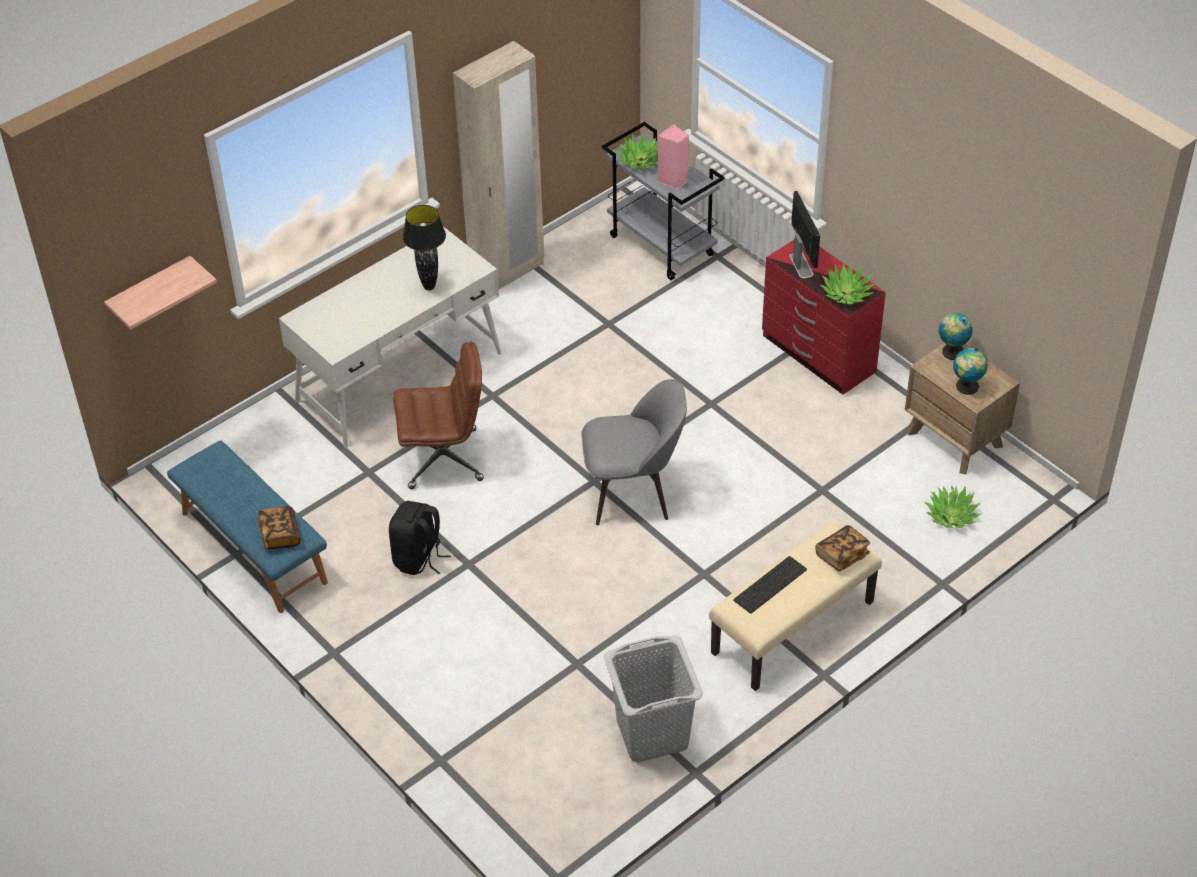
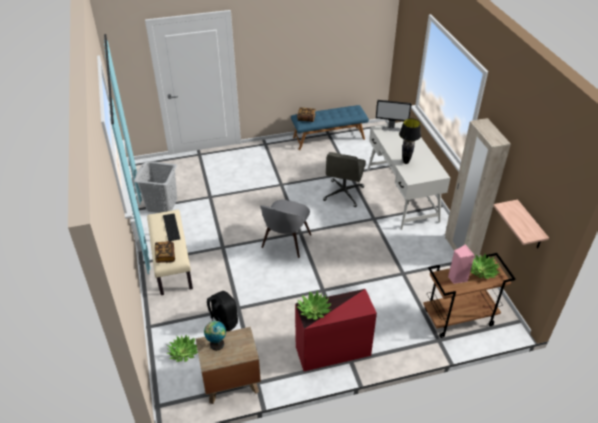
camera: 115 degrees right, 5 degrees down
(150, 292) = (404, 58): shelf -> shelf (530, 226)
(418, 558) = (293, 173): black backpack -> black backpack (223, 322)
(444, 458) = (343, 194): brown office chair -> grey office chair
(662, 246) = (458, 319): grey cart -> brown cart
(801, 265) = (349, 300): monitor -> monitor (391, 129)
(951, 352) = (247, 351): globe -> none

